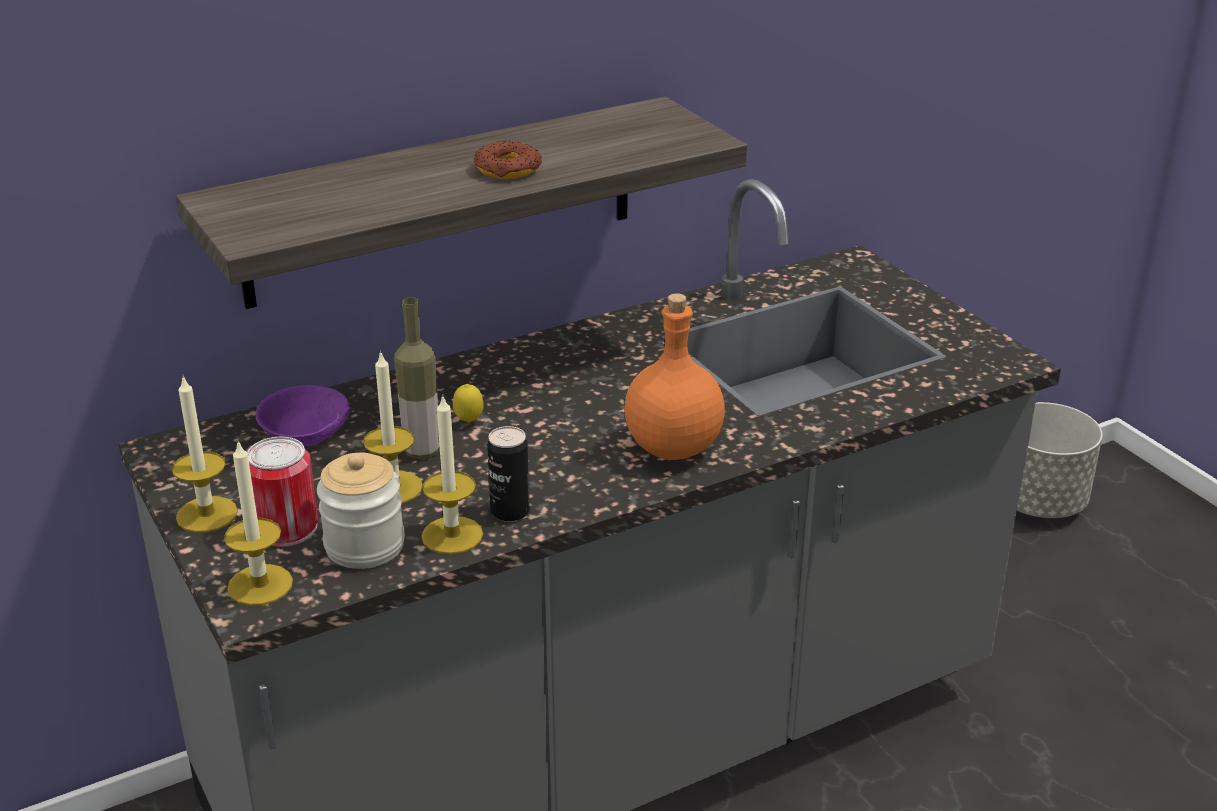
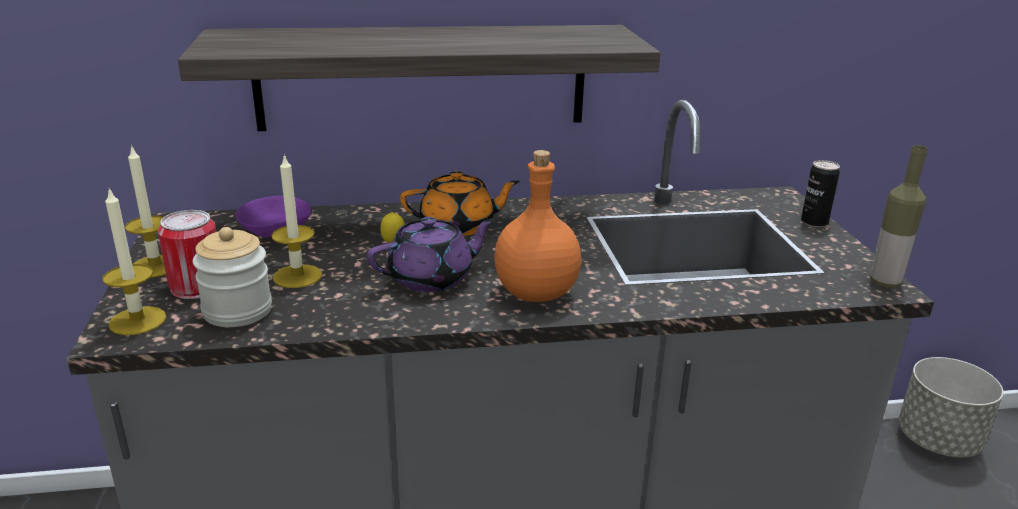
camera: 20 degrees right, 5 degrees down
(422, 451) = (341, 257): bottle -> bottle (885, 282)
(452, 535) = (308, 318): candle -> none
(508, 169) = (450, 42): donut -> none
(510, 511) = (367, 311): can -> can (814, 222)
(525, 380) = (459, 226): none -> orange teapot
(549, 455) = (432, 278): none -> purple teapot

